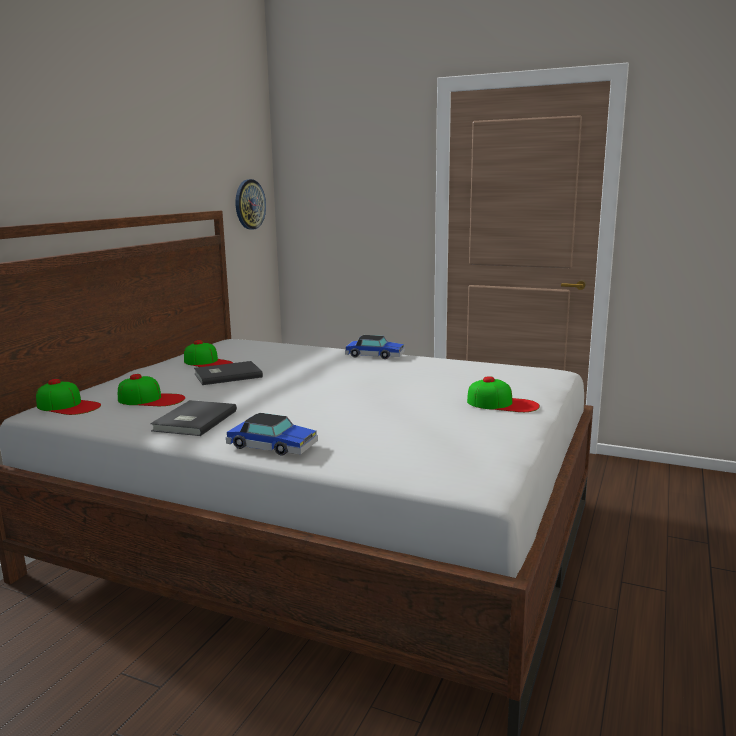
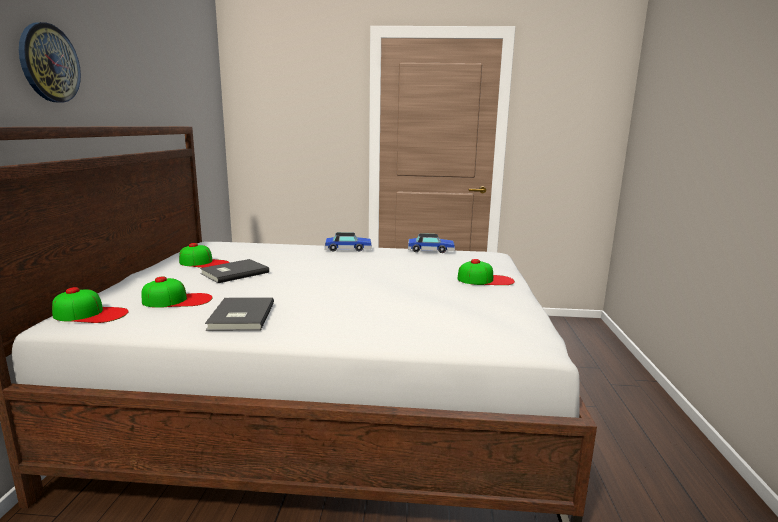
camera: 20 degrees left, 0 degrees up
(249, 204) = (207, 123): wall clock -> wall clock (49, 63)
(272, 446) = (338, 332): toy car -> toy car (430, 250)

